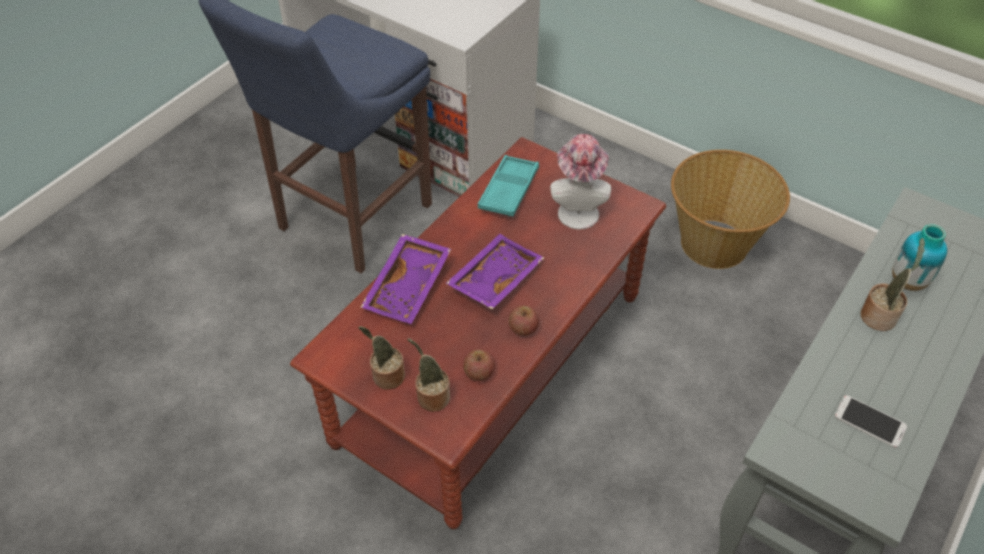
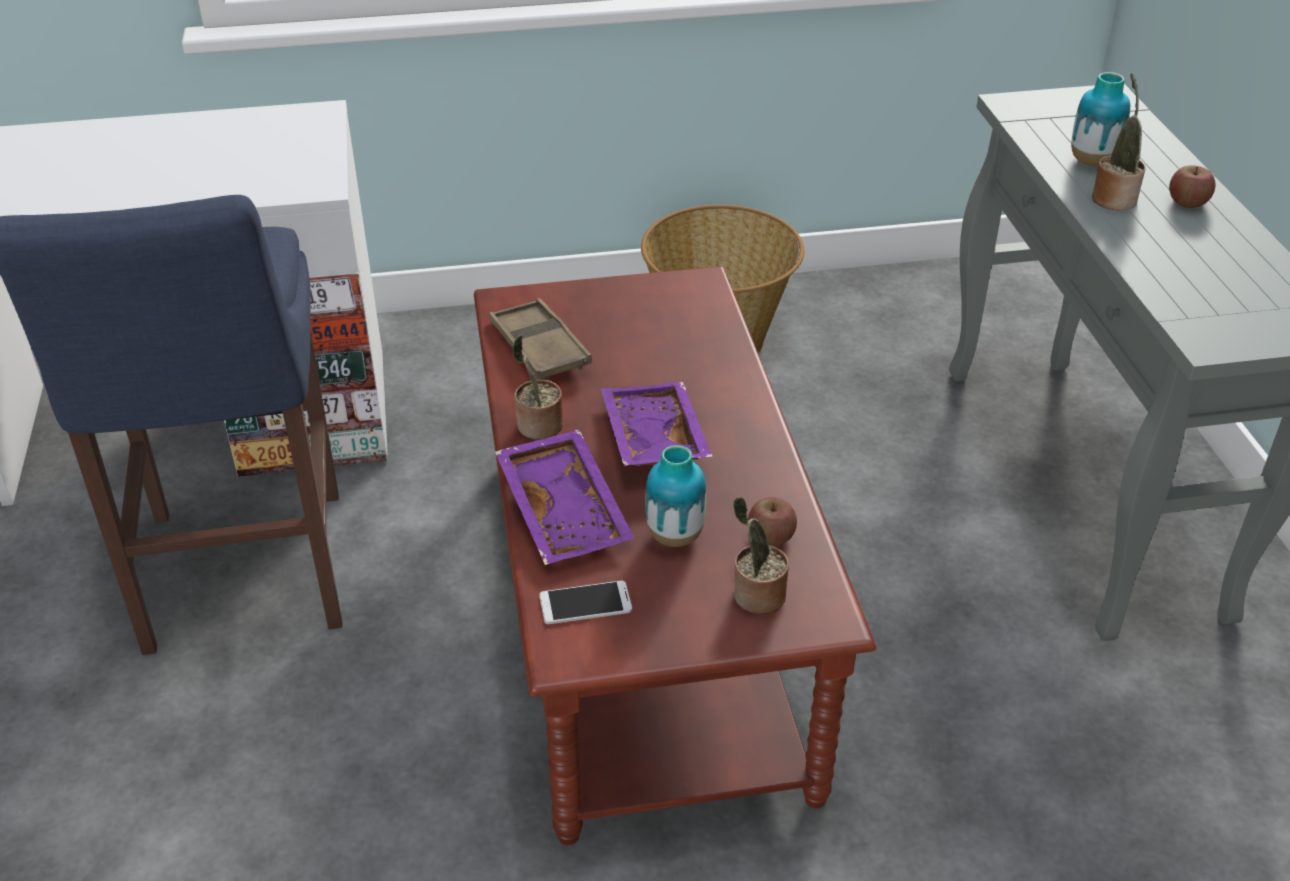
camera: 45 degrees left, 10 degrees down
(386, 376) = (675, 615): potted plant -> potted plant (538, 427)
(437, 337) = (675, 536): none -> vase
(508, 190) = (539, 347): turquoise tray -> brown tray
(523, 328) = (753, 464): apple -> apple (1187, 202)
(577, 210) = (643, 322): hat -> none
(870, 421) = (1230, 277): phone -> phone (585, 603)

